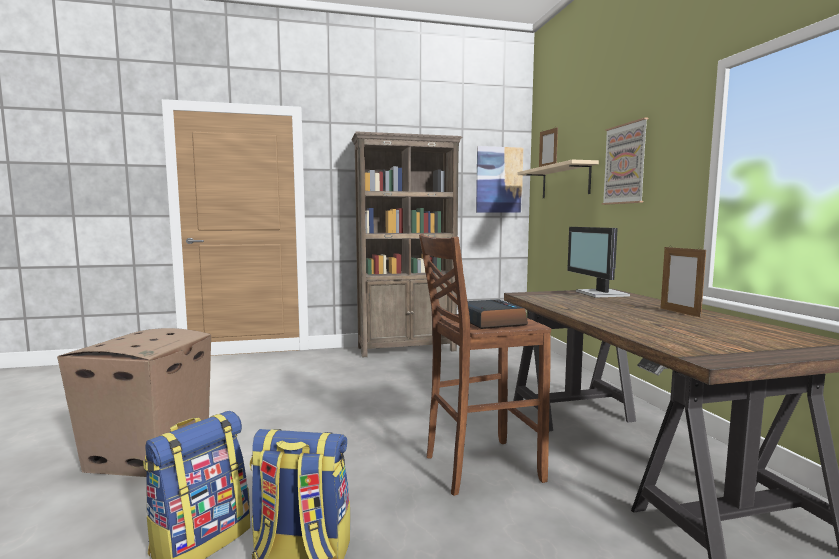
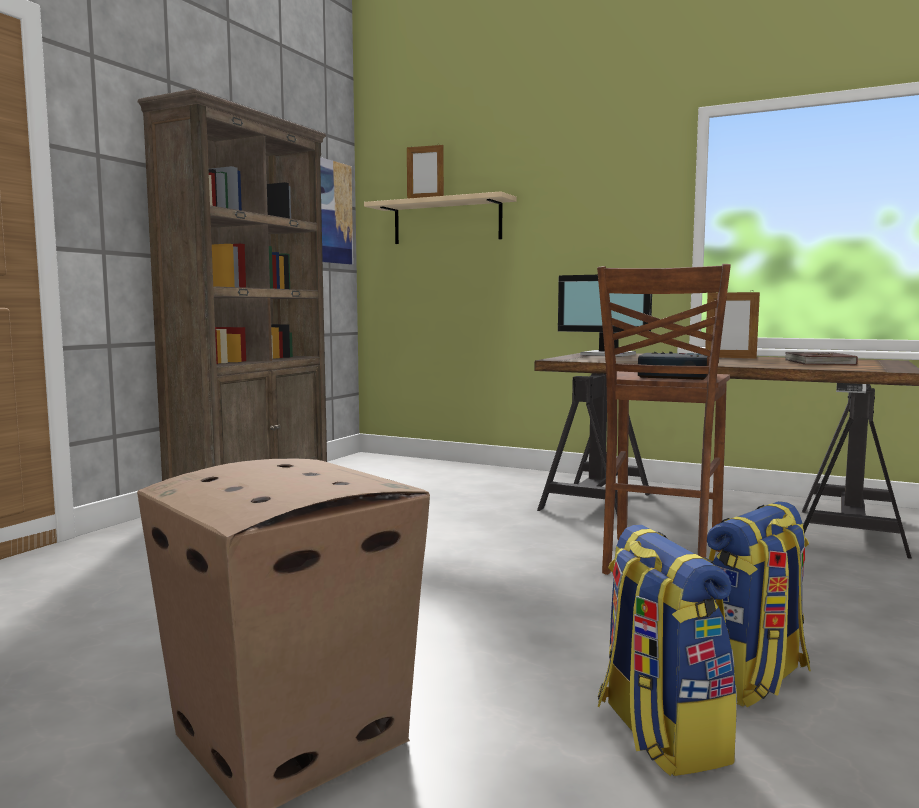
camera: 50 degrees left, 0 degrees up
(625, 164) = (565, 204): picture -> none
(716, 333) = (818, 362): none -> brown book

